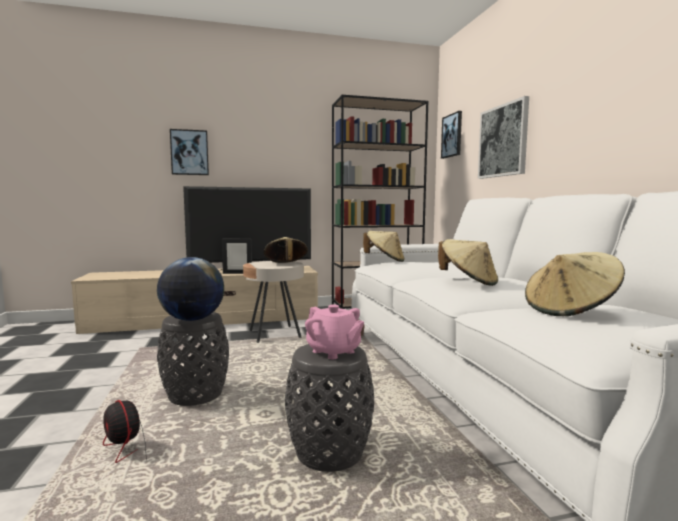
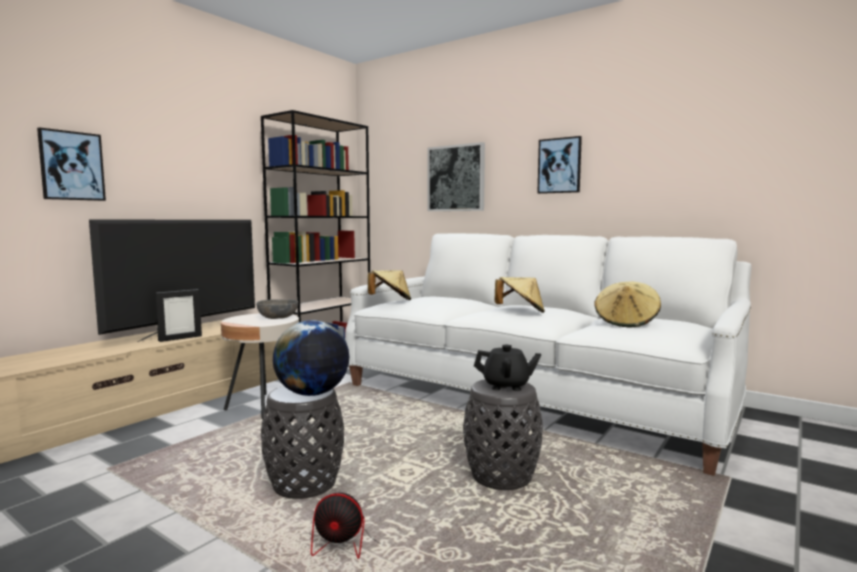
camera: 40 degrees left, 0 degrees up
(285, 264) = (278, 318): beige hat -> grey bowl
(333, 351) = (506, 386): pink teapot -> black teapot
(452, 135) = (384, 163): picture -> picture (559, 165)

